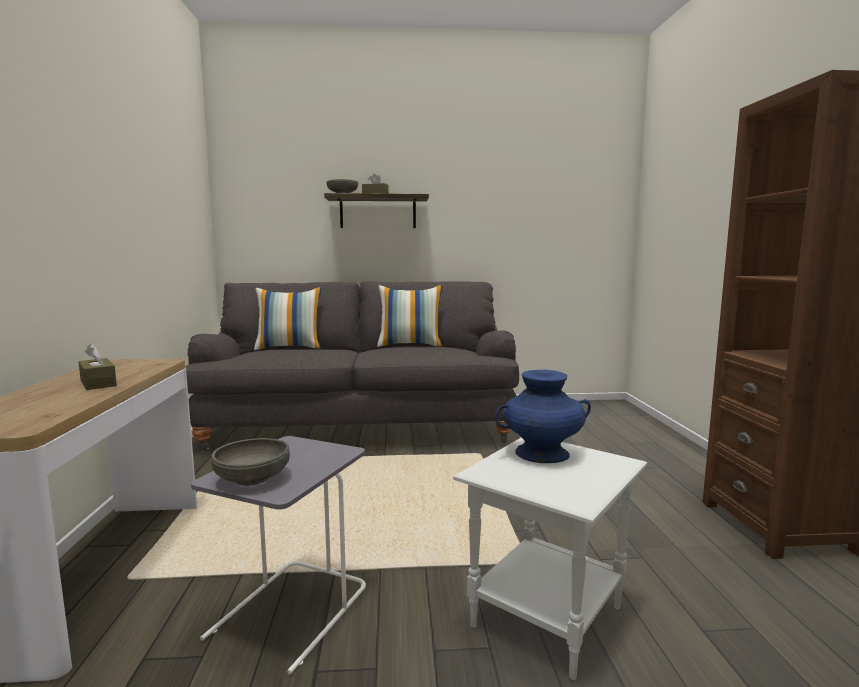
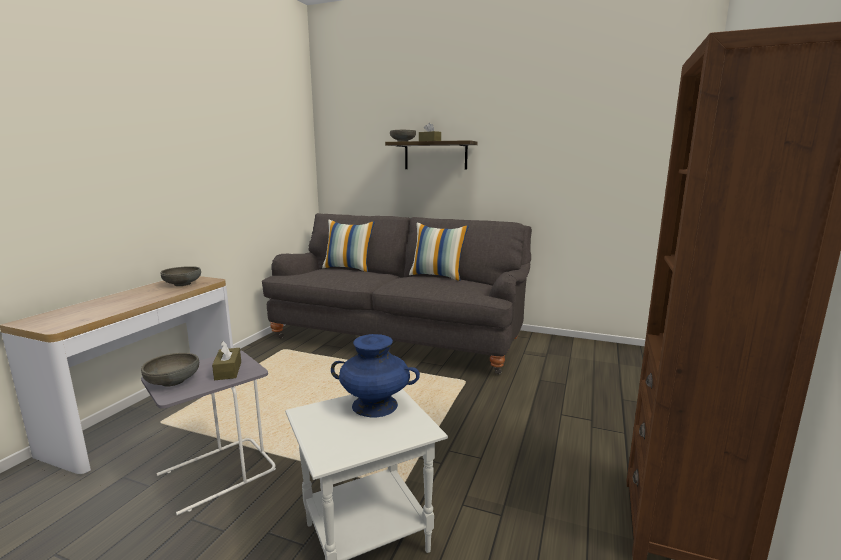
camera: 25 degrees right, 5 degrees up
(98, 383) = (146, 296): brown tissue box -> brown tissue box (228, 371)
(127, 368) = (182, 284): none -> grey bowl

